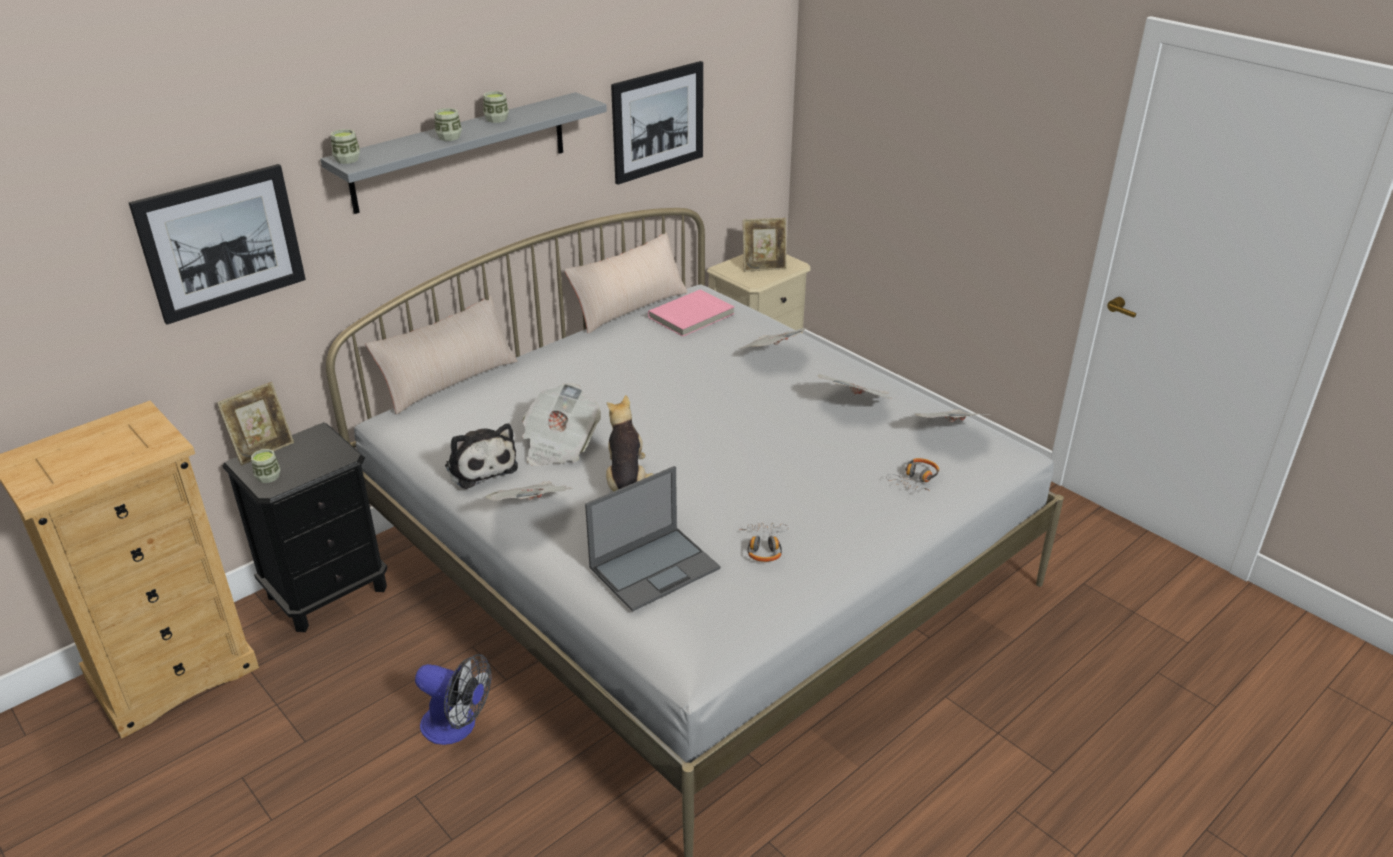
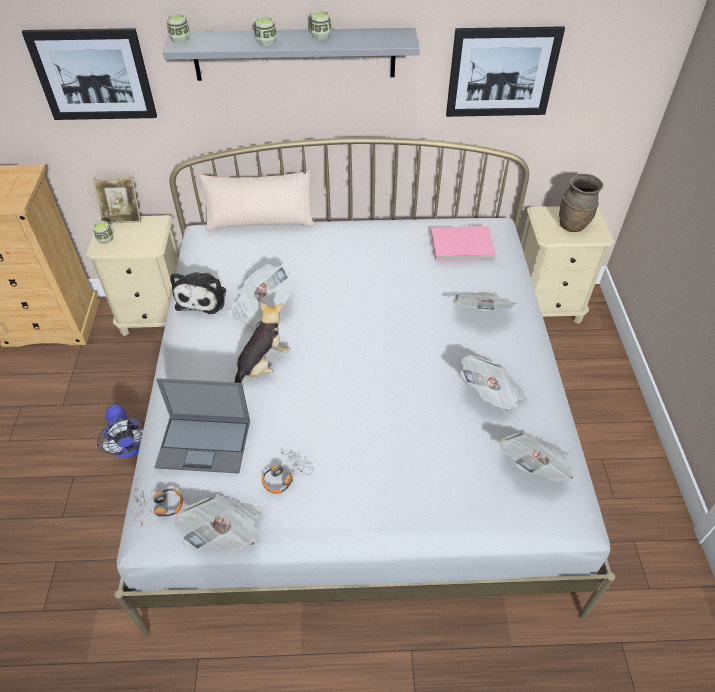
camera: 40 degrees right, 15 degrees up
(328, 592) = (156, 317): black nightstand -> beige nightstand
(532, 509) = (192, 349): newspaper -> newspaper (226, 532)
(629, 307) = (431, 216): beige pillow -> none
(764, 267) = (572, 226): picture frame -> brown vase
(915, 480) = (455, 493): headphones -> headphones (158, 507)

